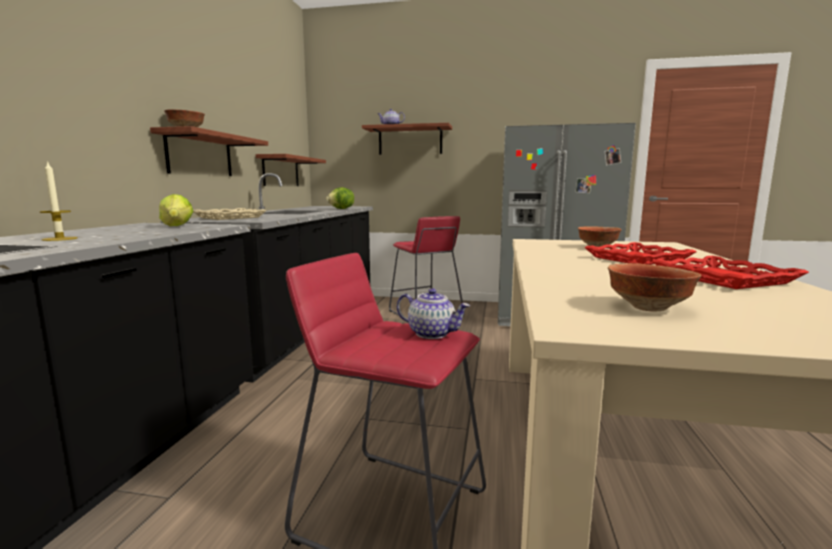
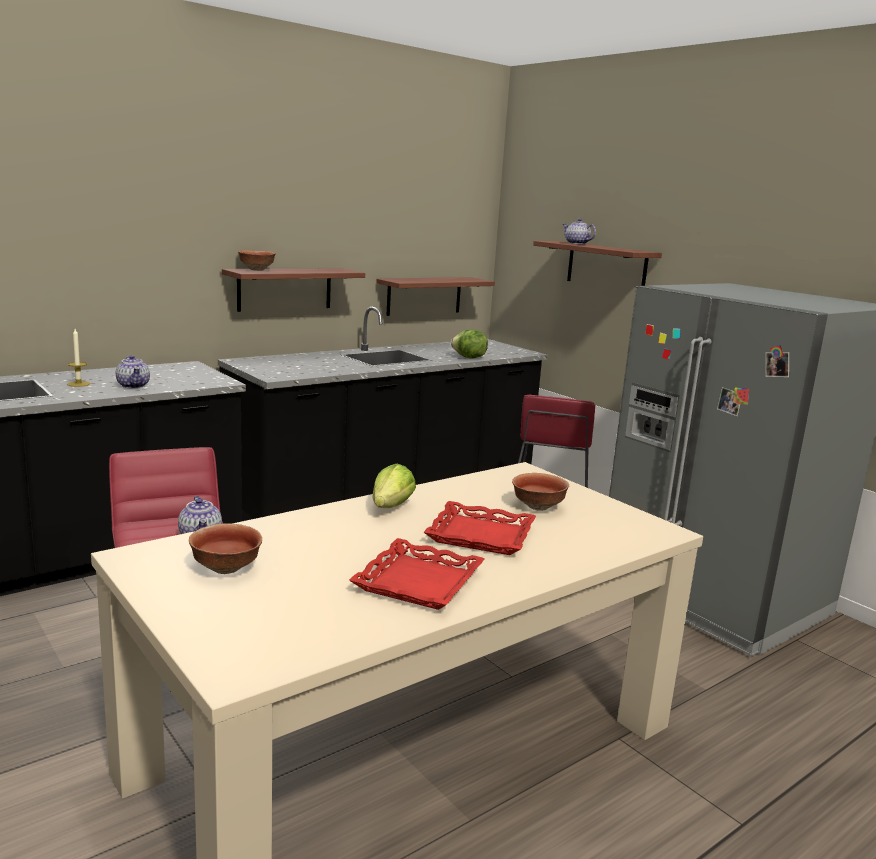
camera: 40 degrees right, 5 degrees up
(140, 233) = (134, 386): none -> teapot
(177, 226) = (188, 377): lettuce -> lettuce (391, 507)
(229, 217) = (282, 363): beige tray -> none

